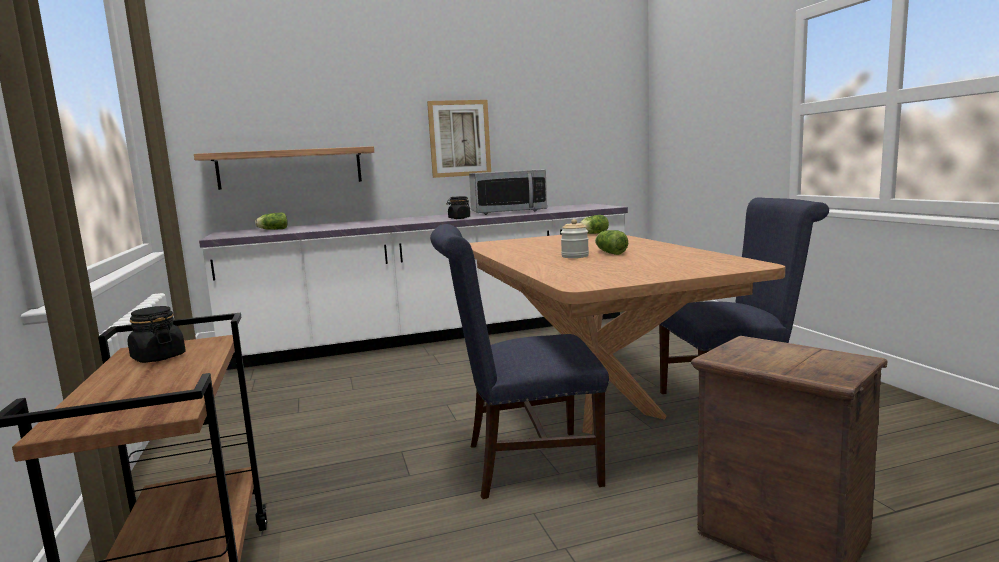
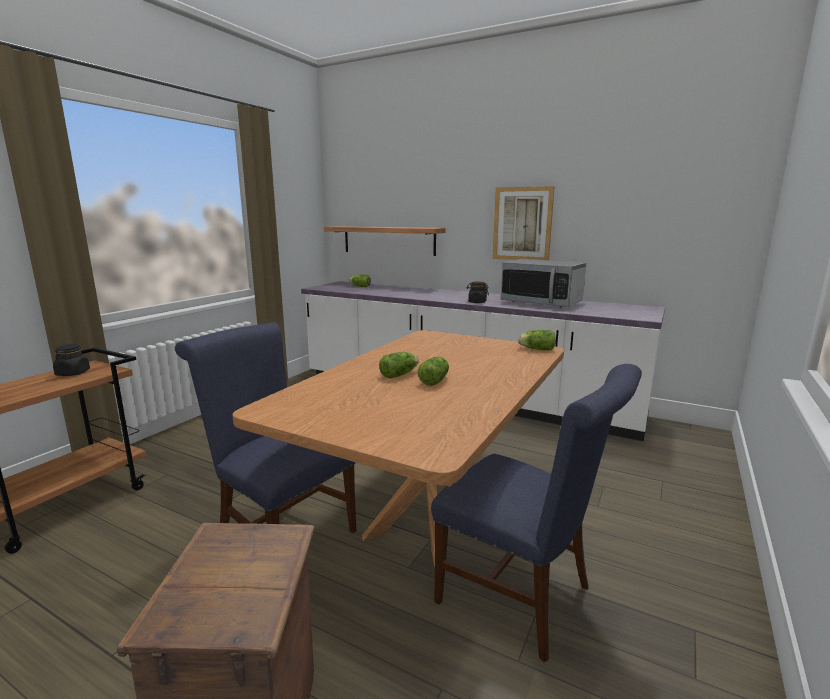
camera: 45 degrees right, 5 degrees up
(575, 256) = (400, 374): jar -> lettuce

